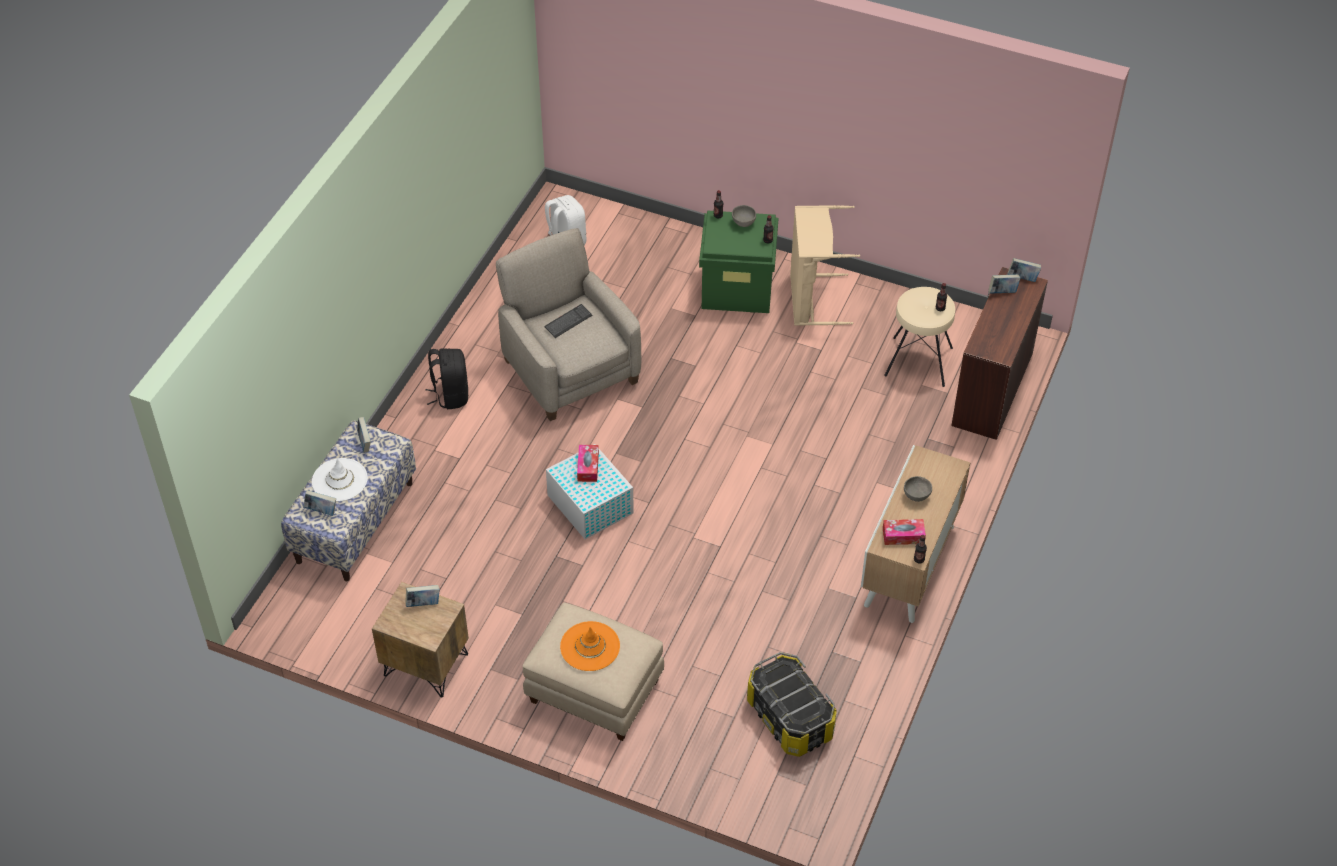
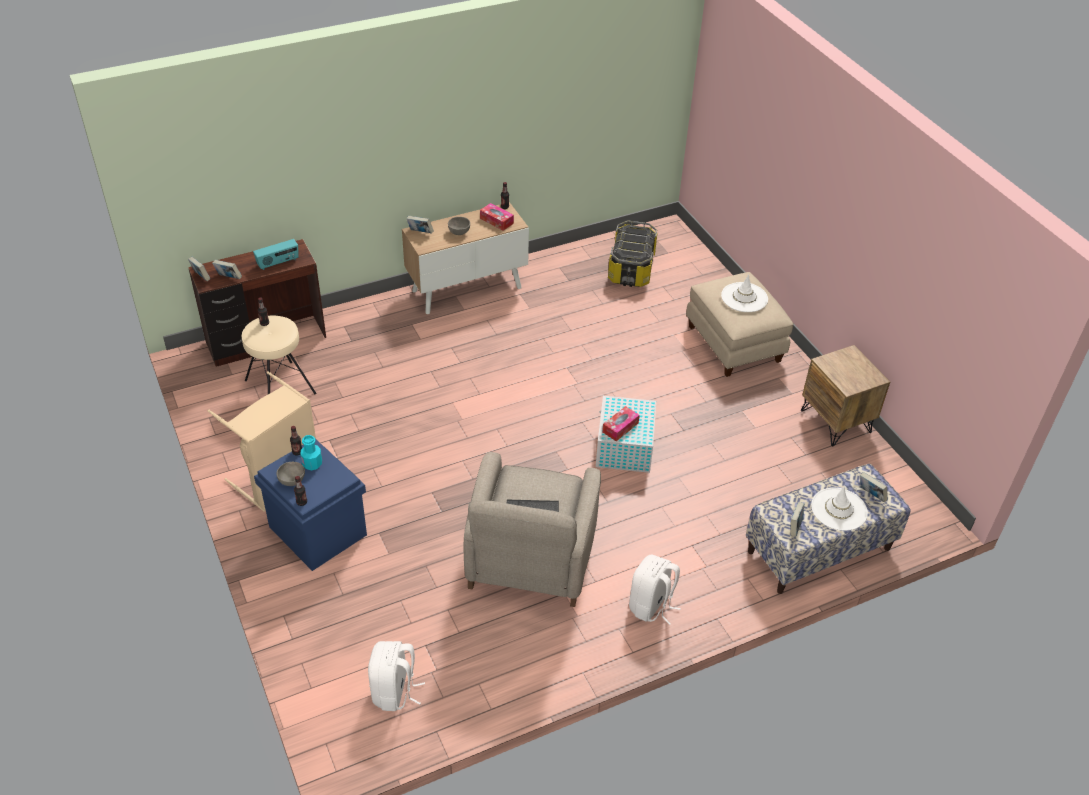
camera: 140 degrees left, 5 degrees down
(423, 603) = (840, 374): book -> book (420, 232)
(450, 395) = (651, 606): black backpack -> white backpack
(590, 646) = (744, 297): orange hat -> white hat
(738, 289) = (317, 531): green storage box -> blue storage box
(747, 240) = (312, 464): none -> turquoise bottle
(990, 330) = (278, 263): none -> radio

